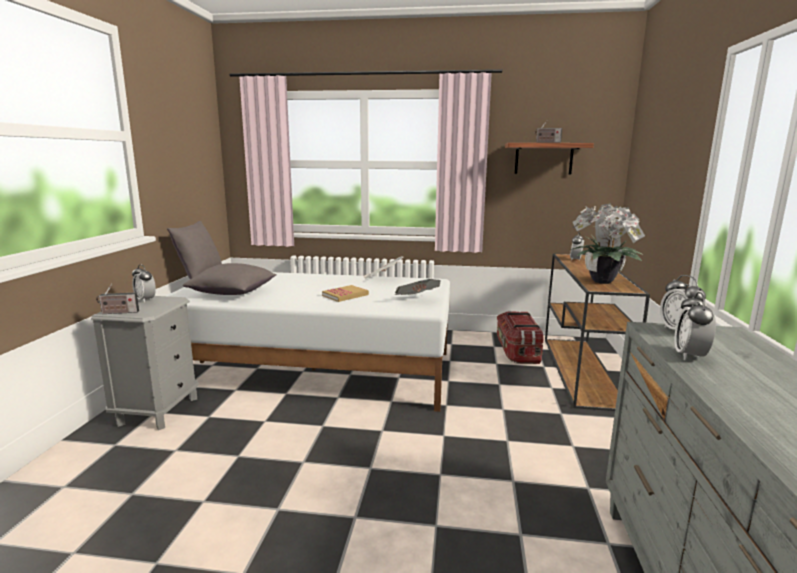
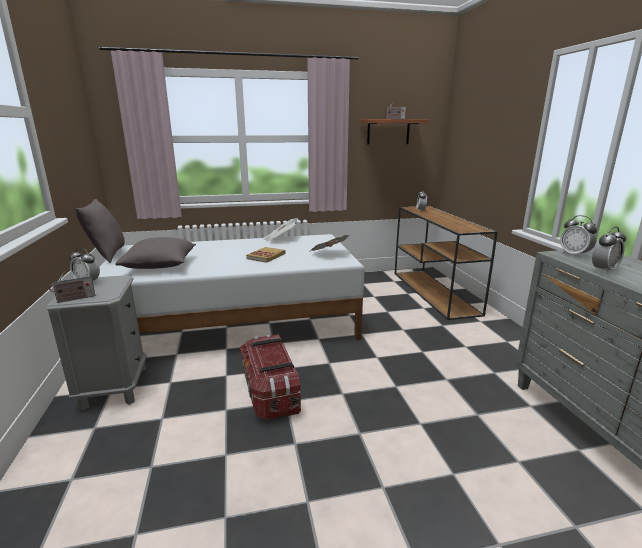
camera: 20 degrees left, 5 degrees up
(517, 351) = (381, 284): storage box -> storage box (270, 392)
(603, 282) = (459, 225): potted plant -> none
(689, 356) = (603, 270): alarm clock -> alarm clock turned 120 degrees counterclockwise

